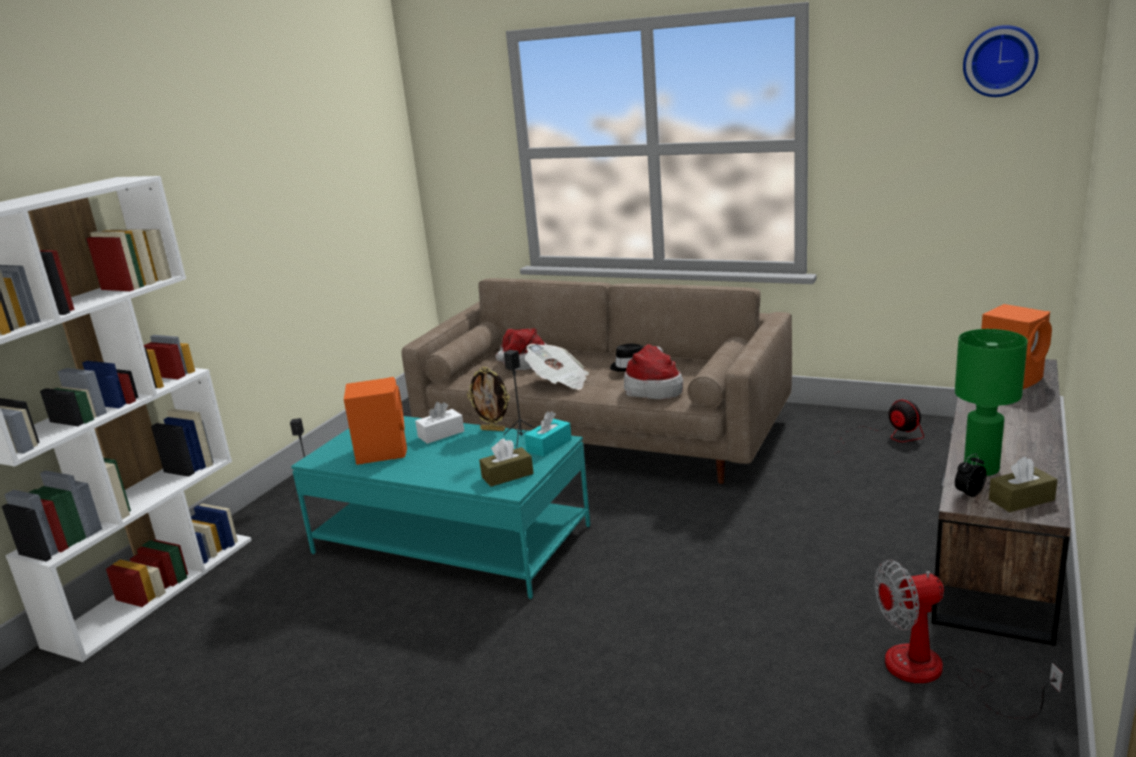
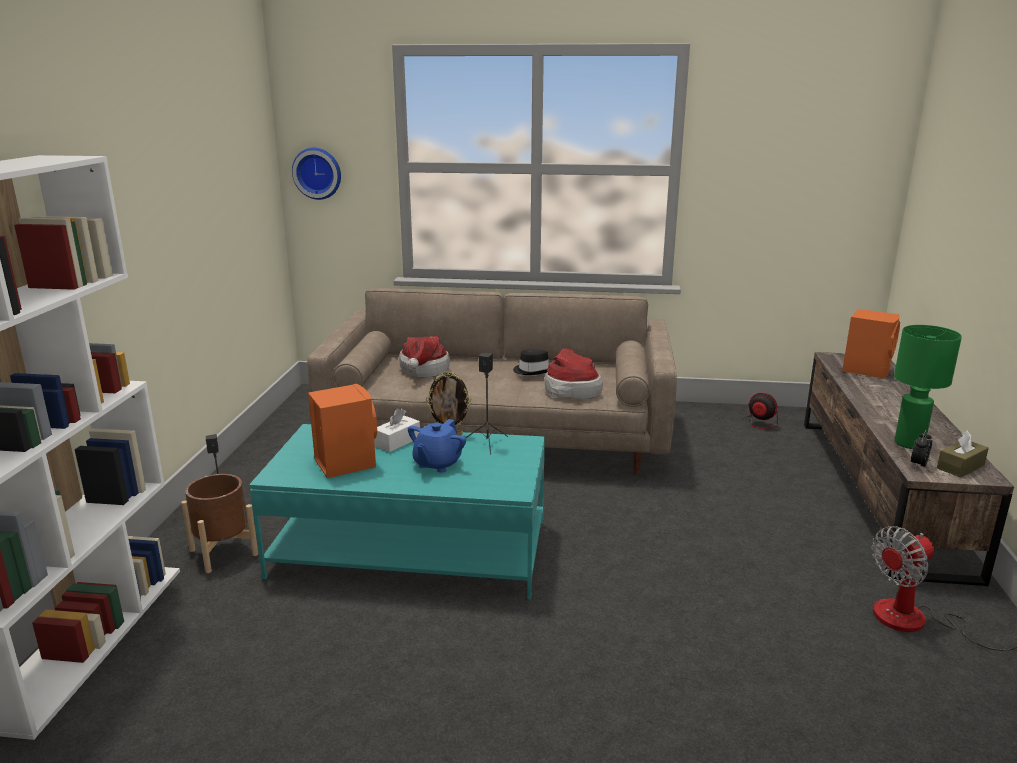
camera: 20 degrees left, 0 degrees up
(294, 527) = (223, 552): none -> brown planter
(460, 458) = (437, 464): none -> blue teapot
(507, 475) = (500, 478): brown tissue box -> none
(549, 445) = (519, 446): turquoise tissue box -> none
(559, 382) = (475, 387): newspaper -> none
(1000, 61) = (845, 107): wall clock -> wall clock (318, 173)

